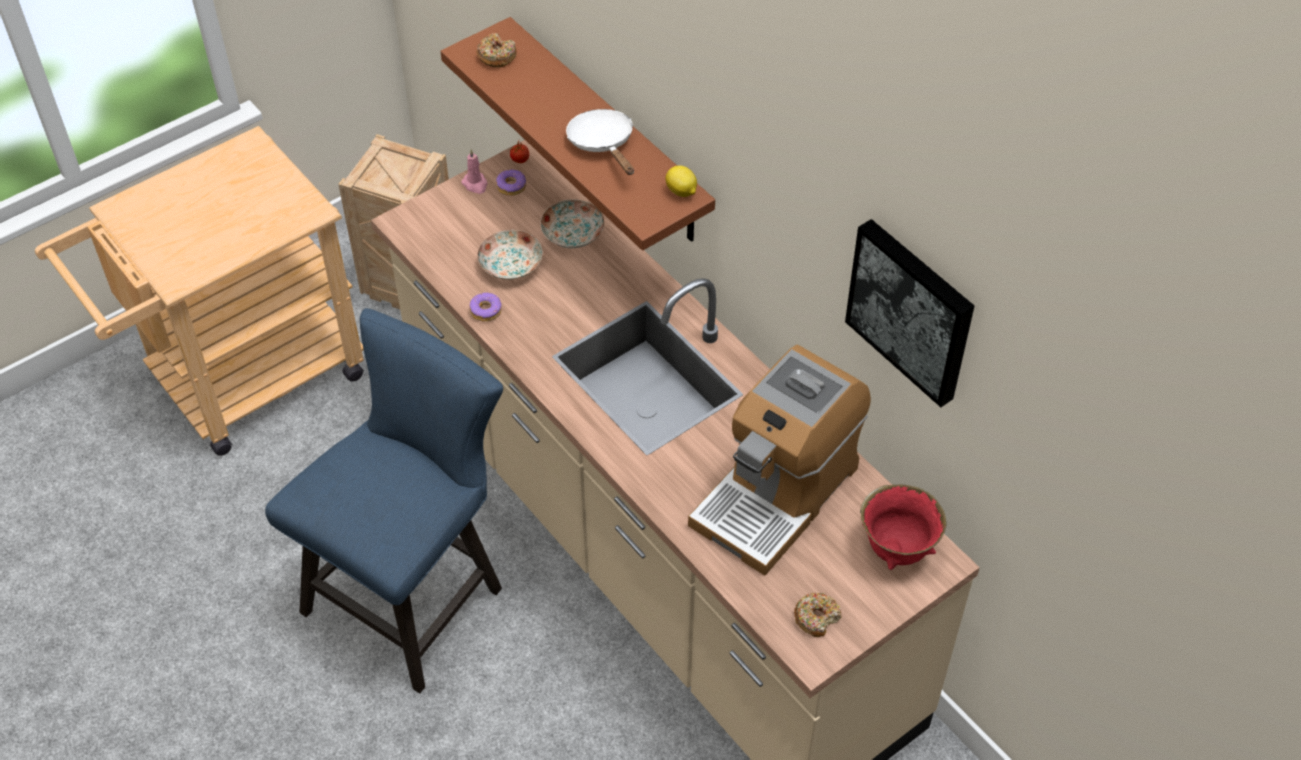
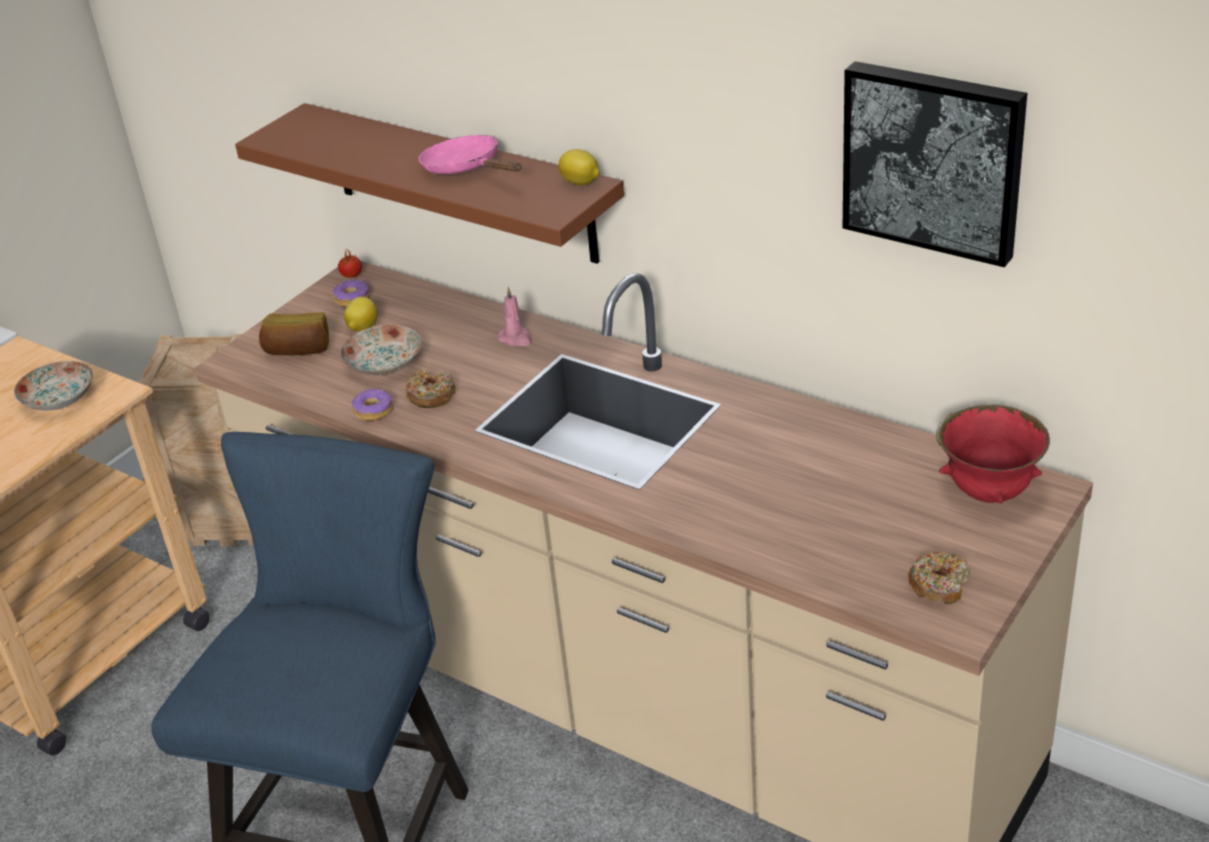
camera: 15 degrees left, 15 degrees down
(452, 228) = (298, 350): none -> bread
(475, 184) = (309, 307): pink candle -> pink candle (516, 339)
(497, 56) = (304, 133): donut -> donut (431, 396)
(508, 221) = (362, 328): none -> lemon
(573, 234) = (445, 320): plate -> plate (60, 399)
(603, 144) = (467, 168): white frying pan -> pink frying pan
(776, 494) = (816, 481): coffee machine -> none

